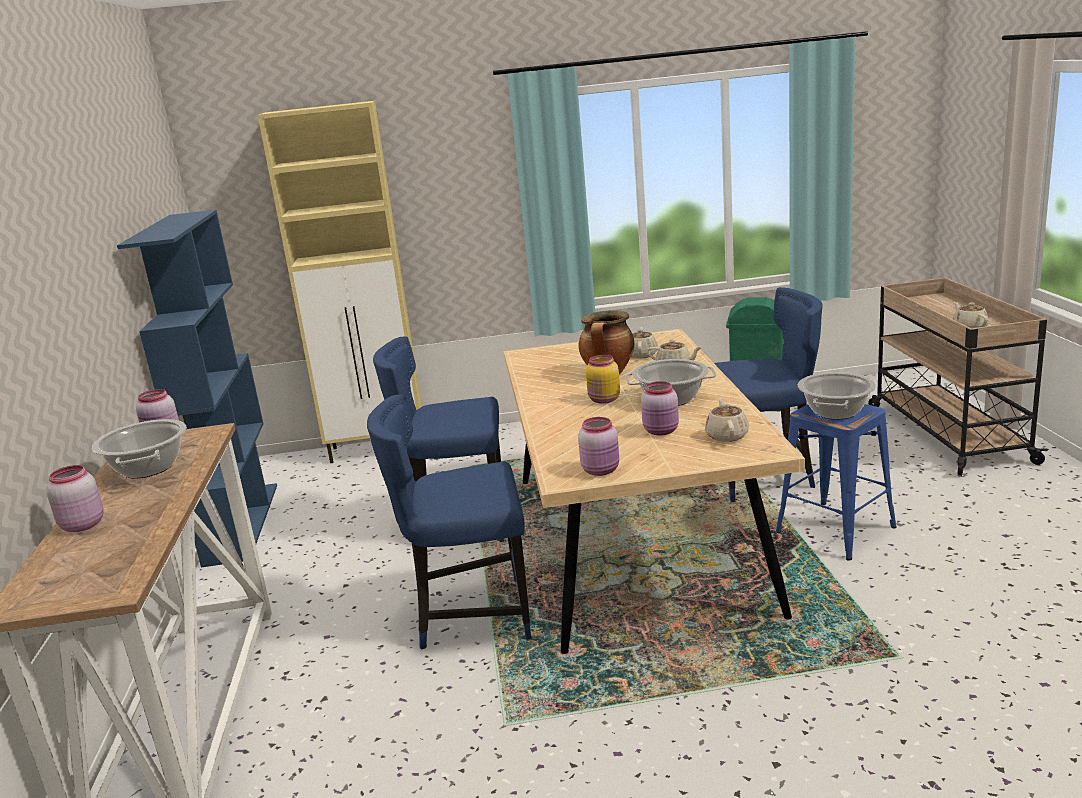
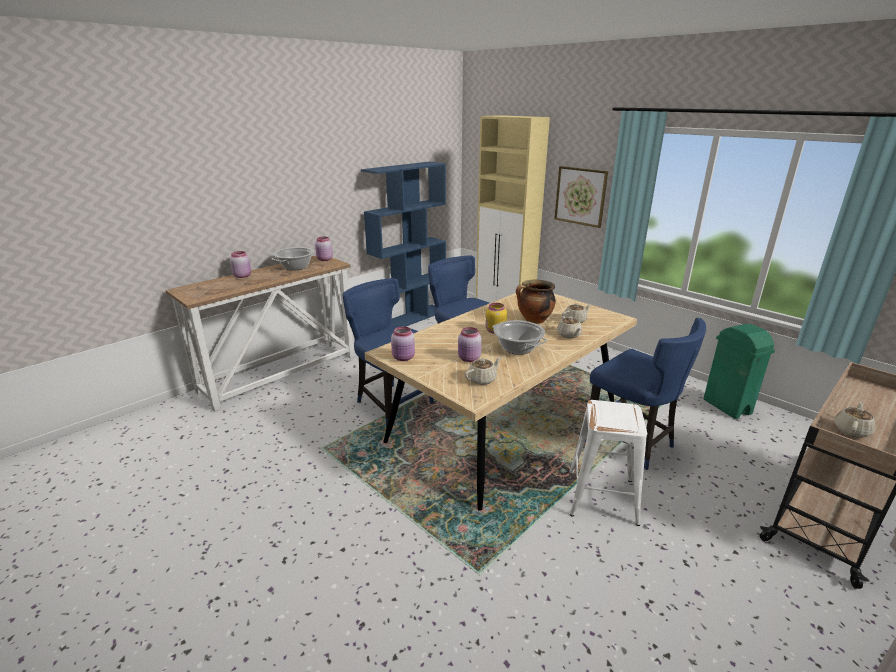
camera: 50 degrees right, 5 degrees up
(460, 210) = (580, 196): none -> picture
(835, 412) = (614, 415): cooking pot -> none
(836, 529) = (603, 497): blue stool -> white stool

